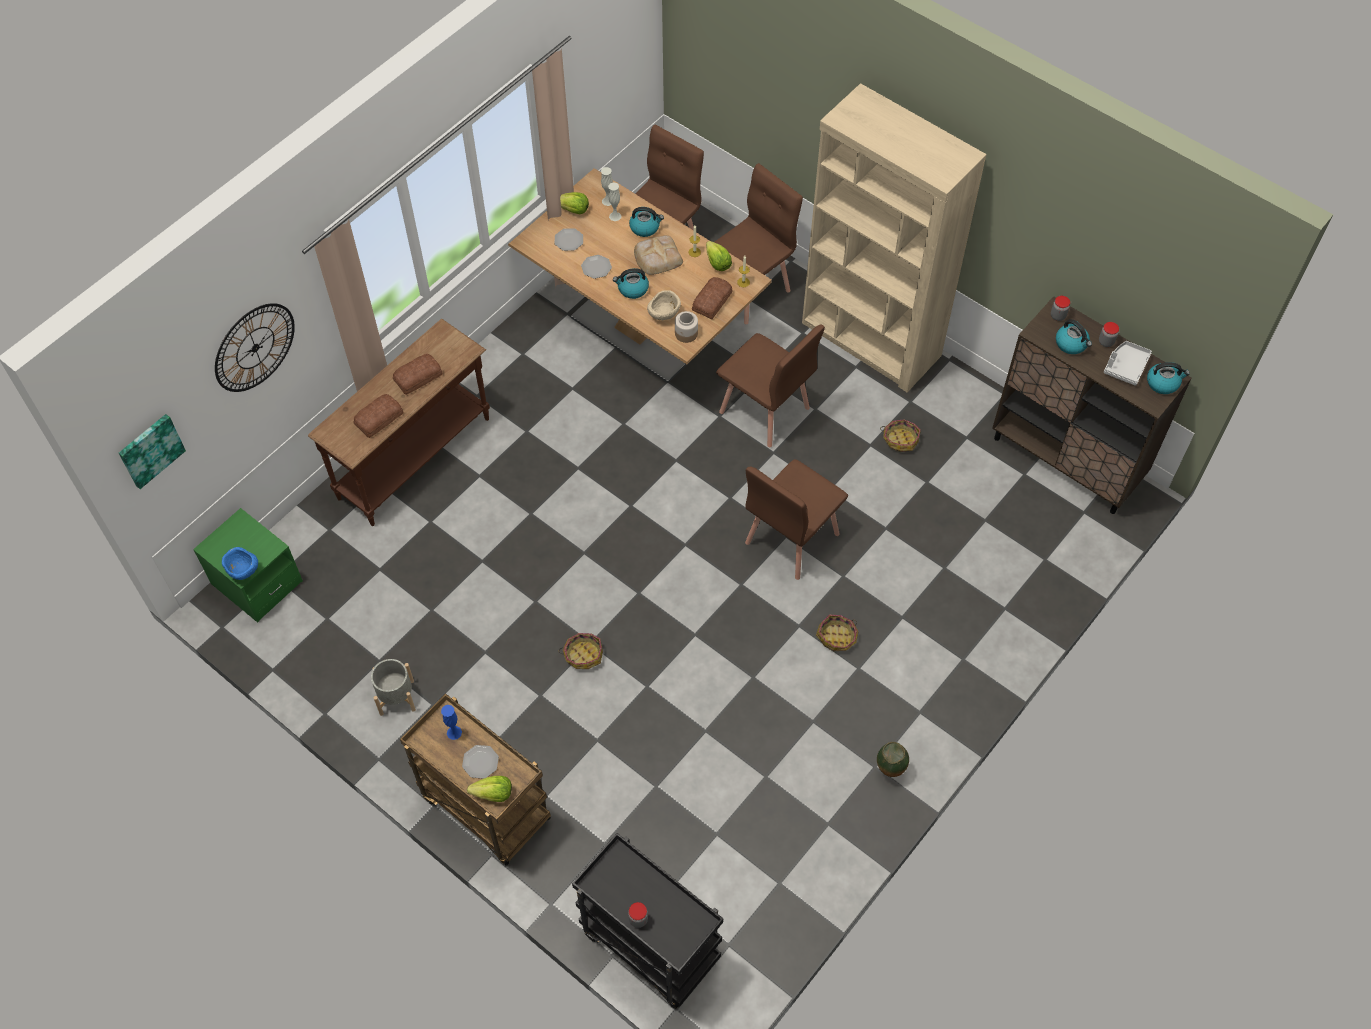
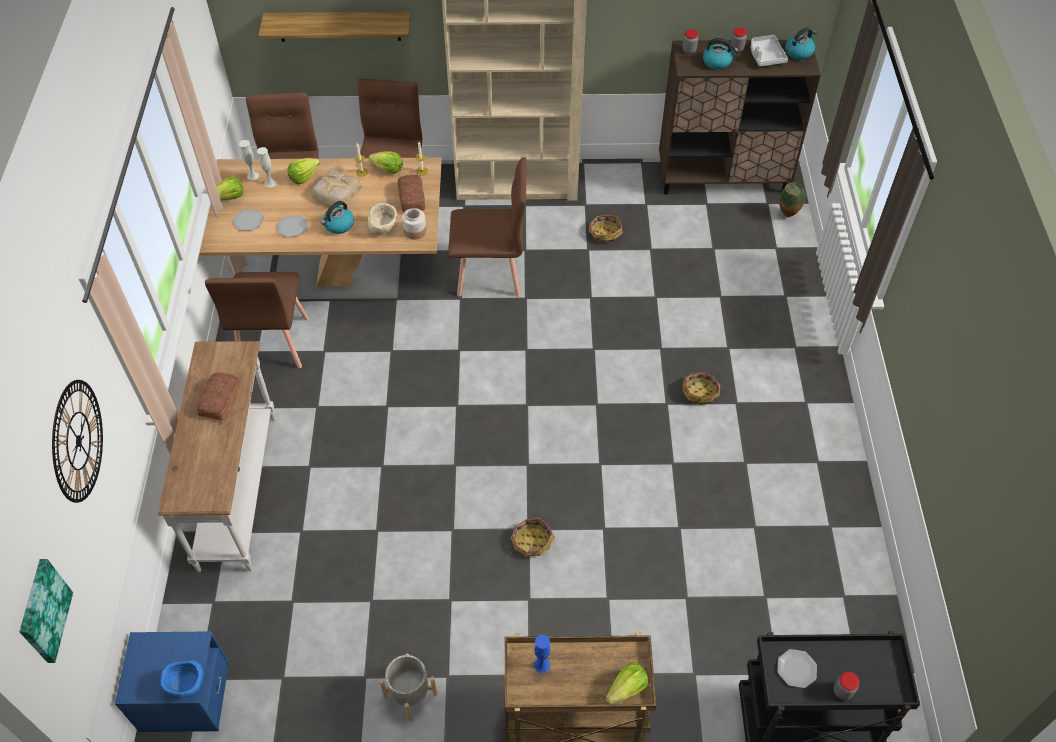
camera: 40 degrees left, 5 degrees down
(257, 583) = (185, 697): green nightstand -> blue nightstand
(378, 418) = (214, 456): bread -> none
(415, 459) = (240, 491): brown console table -> white console table
(480, 762) = (589, 671): plate -> plate (797, 669)
(645, 227) = (304, 177): kettle -> lettuce
(762, 107) = (339, 26): none -> shelf
(791, 538) = (599, 348): brown chair -> brown chair (272, 343)
(889, 771) = (830, 457): vase -> vase (788, 216)

